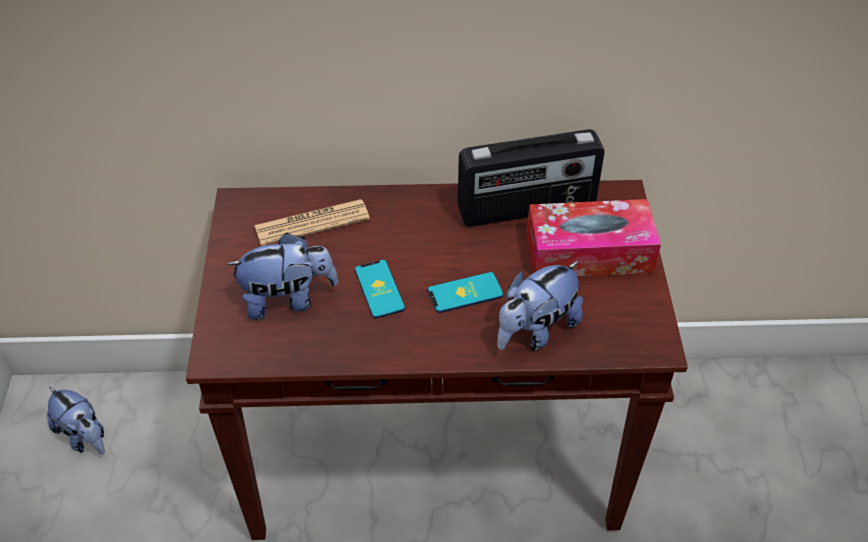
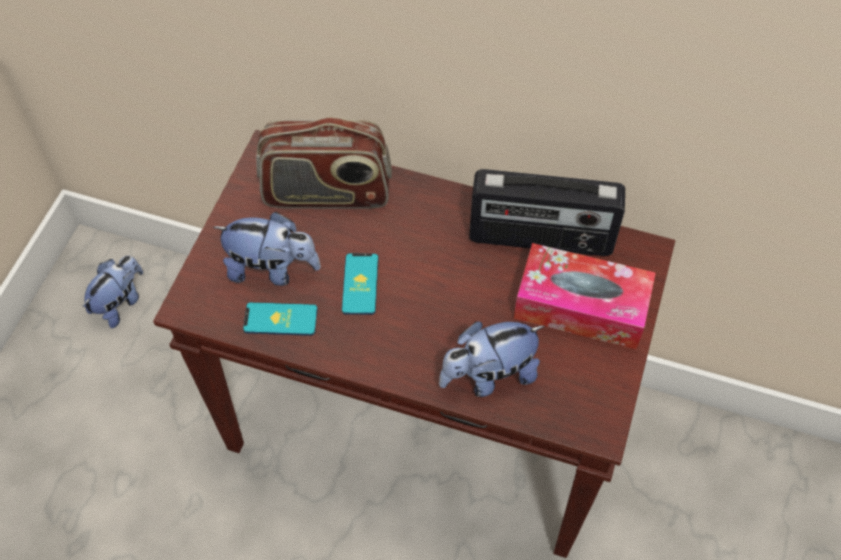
camera: 20 degrees right, 10 degrees up
(84, 436) = (120, 302): plush toy -> plush toy turned 120 degrees counterclockwise
(312, 223) = (327, 193): newspaper -> radio
(465, 293) = (439, 313): phone -> phone (280, 319)

